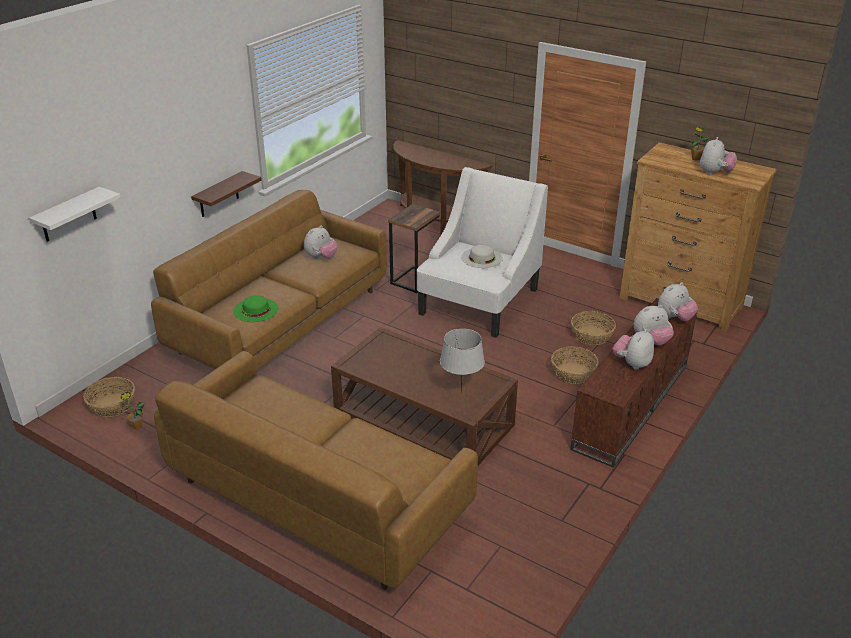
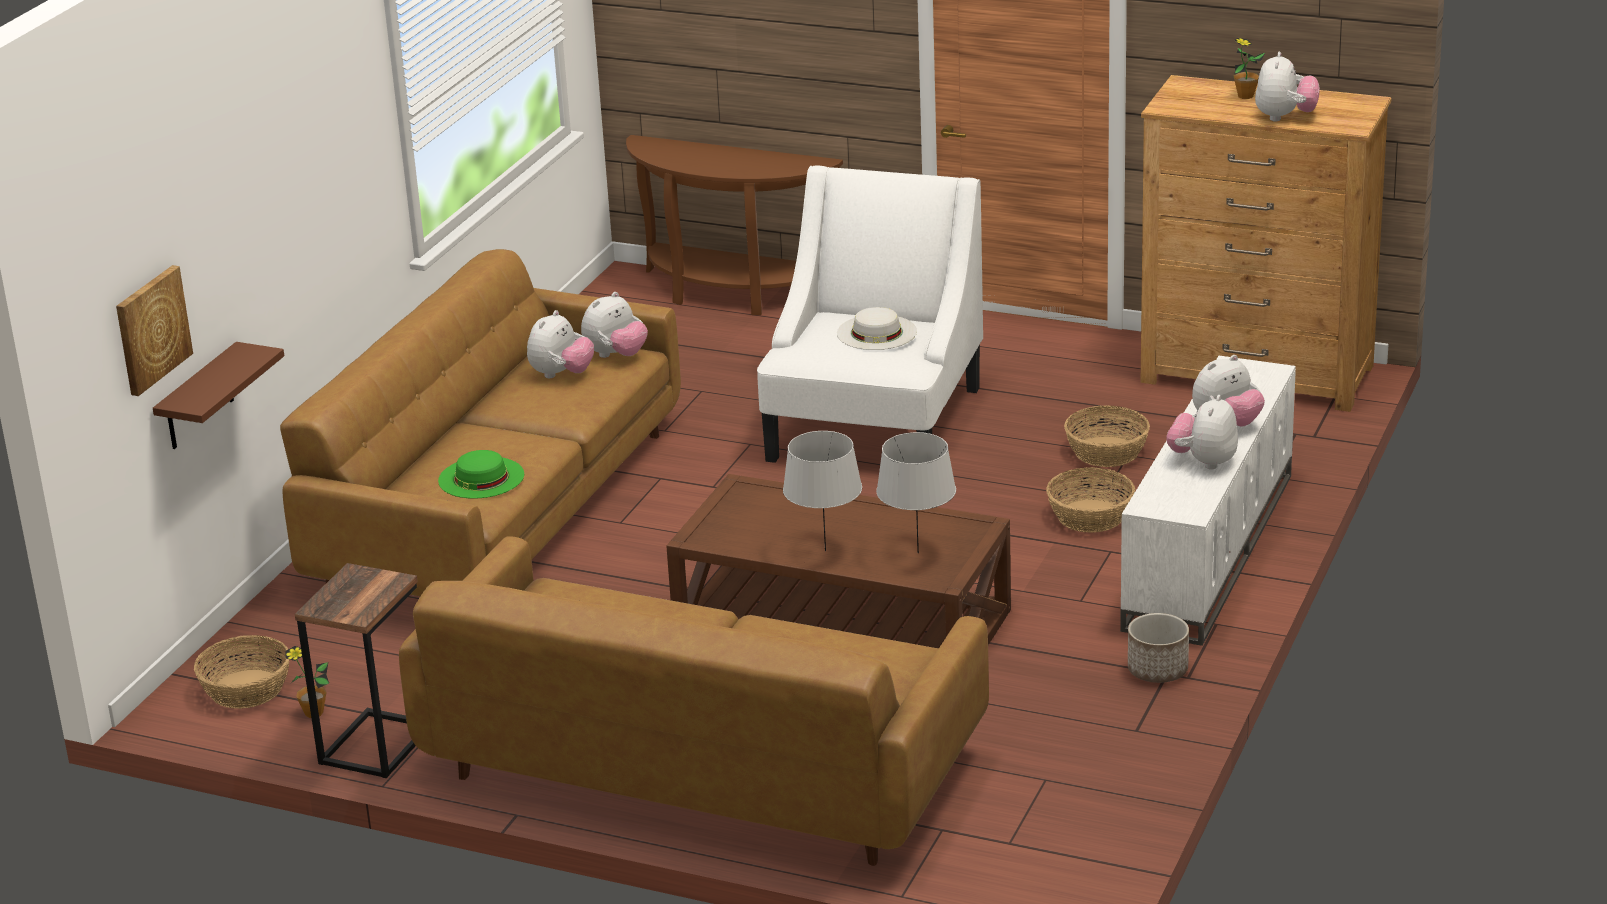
camera: 10 degrees left, 5 degrees down
(68, 215) = (151, 329): white shelf -> picture
(218, 195) = (353, 275): brown shelf -> brown shelf (199, 399)
(412, 383) = (825, 551): none -> grey table lamp
(413, 279) = (731, 403): side table -> side table (374, 744)
(584, 480) = (1157, 670): none -> planter
(632, 406) = (1210, 552): brown tv stand -> white tv stand
(674, 318) = (1259, 383): plush toy -> plush toy (616, 355)

